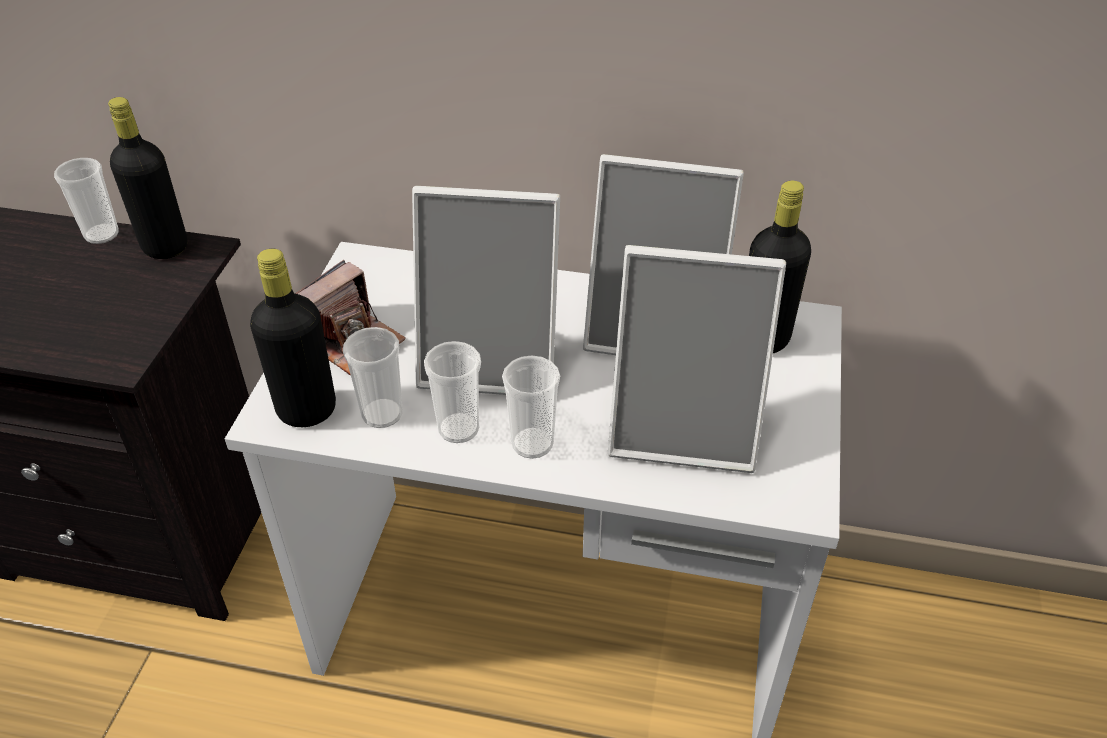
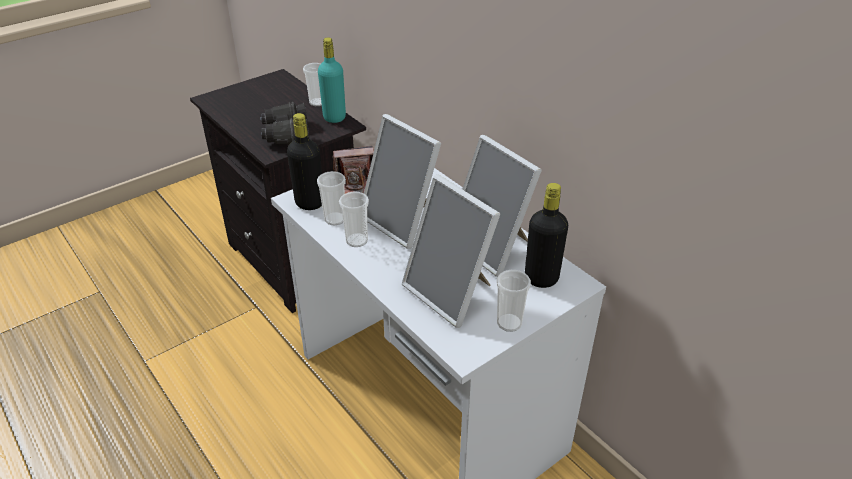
camera: 40 degrees right, 5 degrees down
(108, 315) = (286, 134): none -> black binoculars
(165, 247) = (334, 117): black bottle -> turquoise bottle
(532, 443) = (378, 262): cup -> cup (509, 323)

